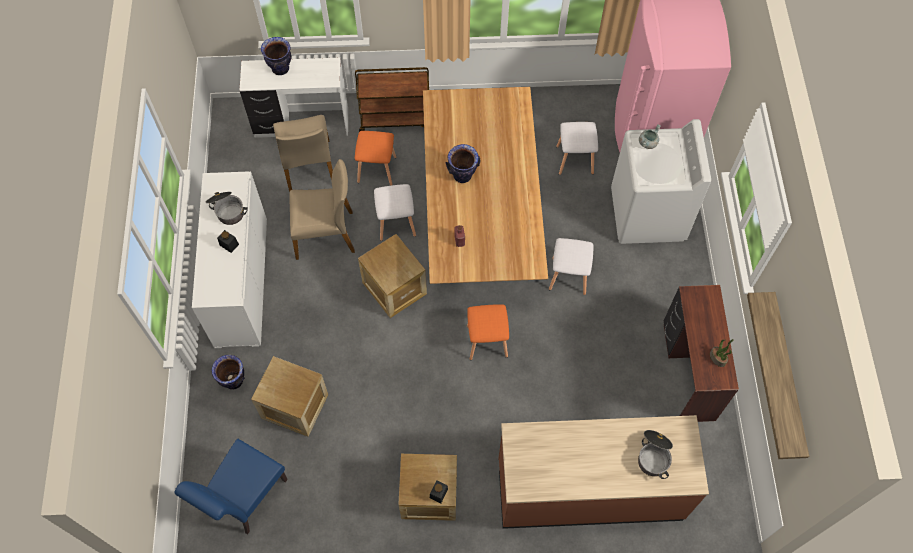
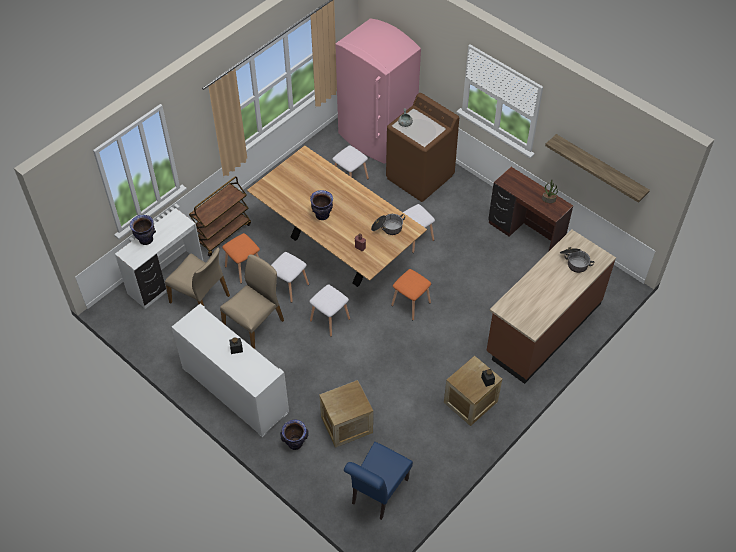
camera: 45 degrees left, 10 degrees down
(227, 210) = (212, 333): cooking pot -> cooking pot (387, 228)
(246, 499) = (377, 494): blue chair -> blue chair turned 45 degrees clockwise
(394, 288) = (329, 319): crate -> white stool
(647, 215) = (420, 177): white washing machine -> brown washing machine

